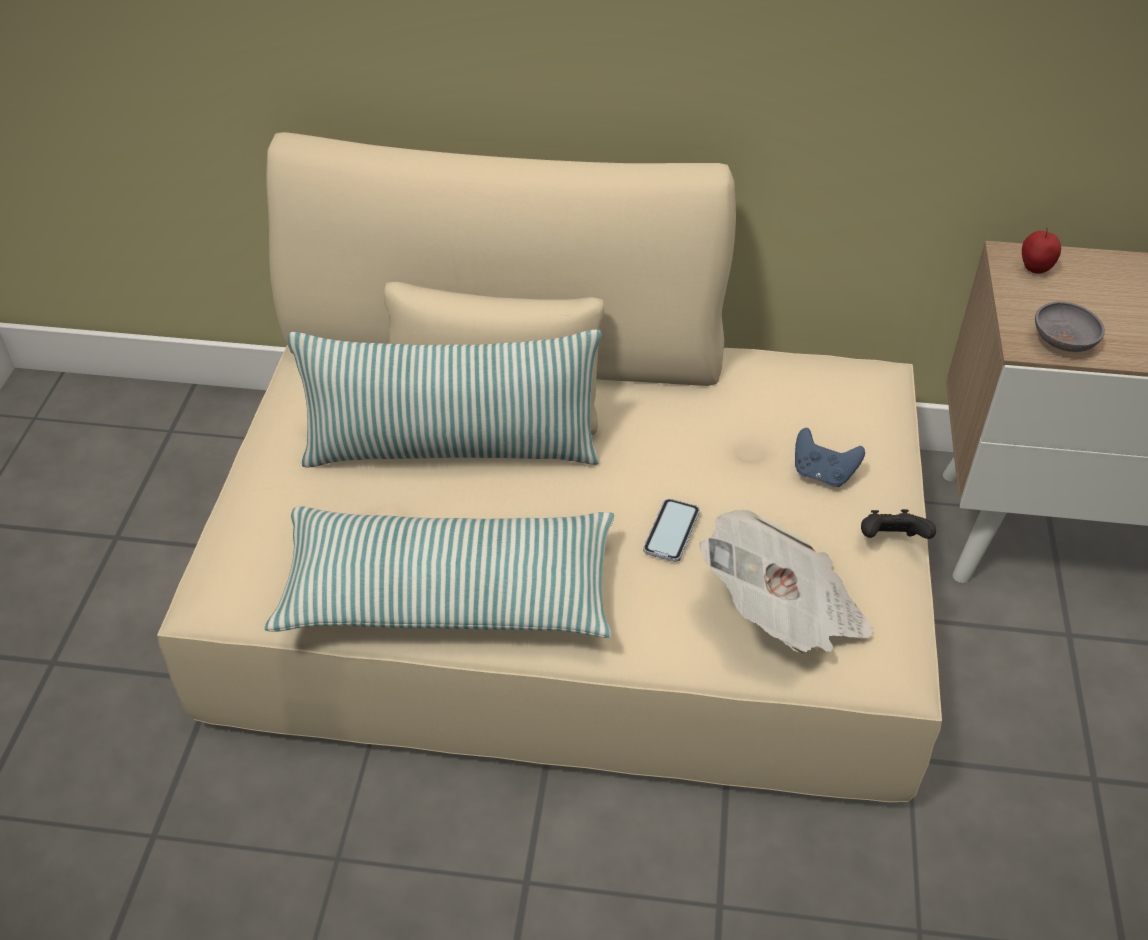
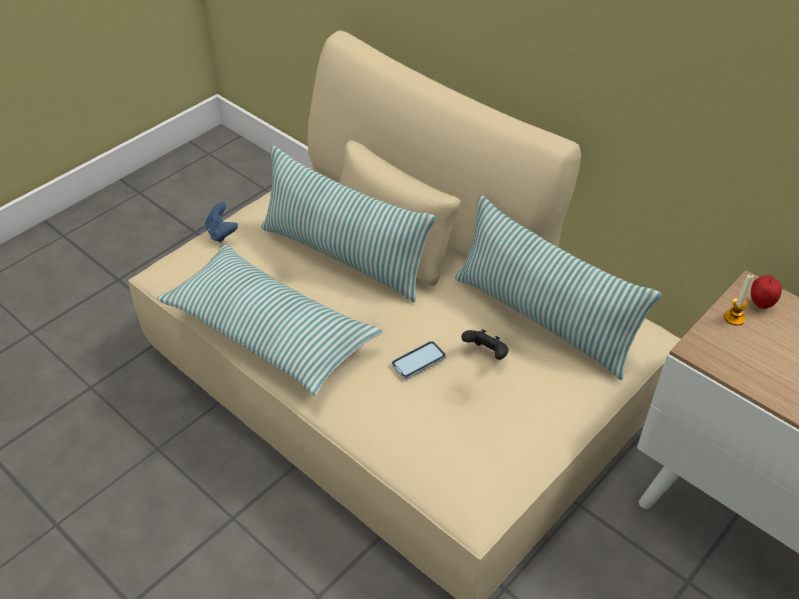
camera: 35 degrees right, 0 degrees up
(759, 410) = (543, 319): none -> pillow
(783, 613) = (436, 441): newspaper -> none
(822, 474) = (543, 375): blue game controller -> blue game controller (221, 233)
(891, 541) = (546, 437): black game controller -> black game controller (486, 354)
(1026, 296) = (734, 318): none -> candle
(1063, 341) = (727, 359): grey bowl -> none

